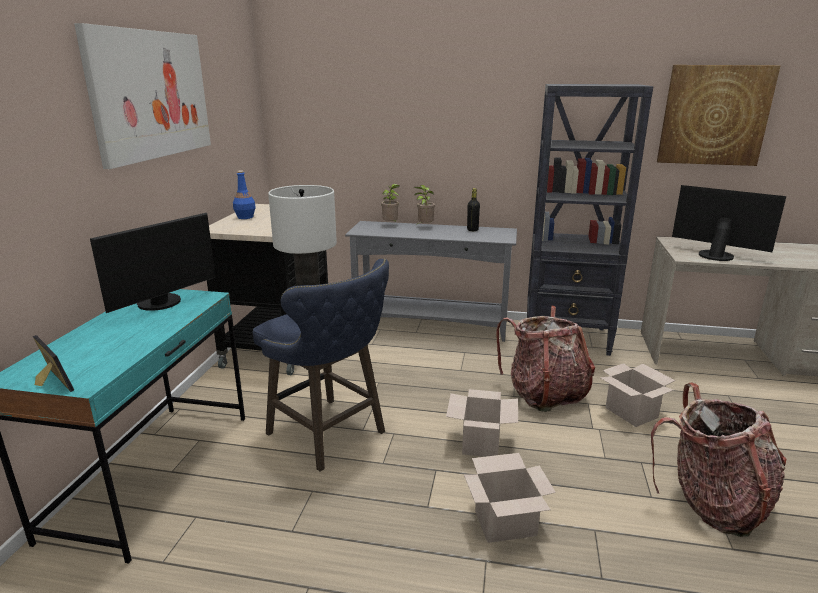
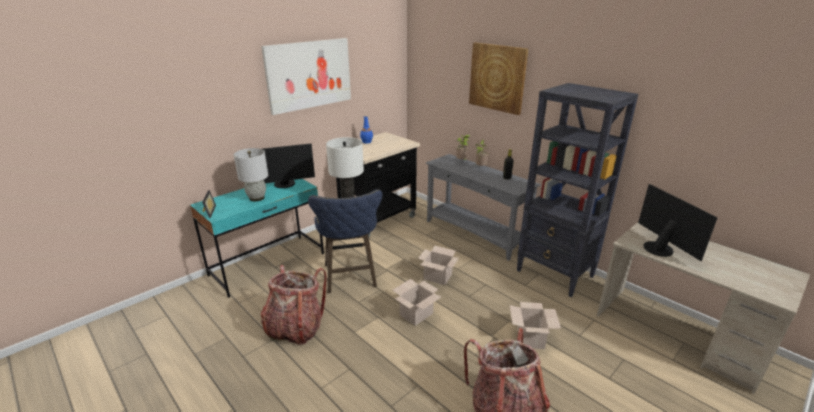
camera: 35 degrees right, 5 degrees up
(134, 334) = (257, 198): none -> white table lamp
(504, 524) = (377, 358): cardboard box -> cardboard box (436, 277)
(544, 394) = (489, 303): backpack -> backpack (295, 328)
(714, 115) = (704, 130): picture -> picture (497, 77)

